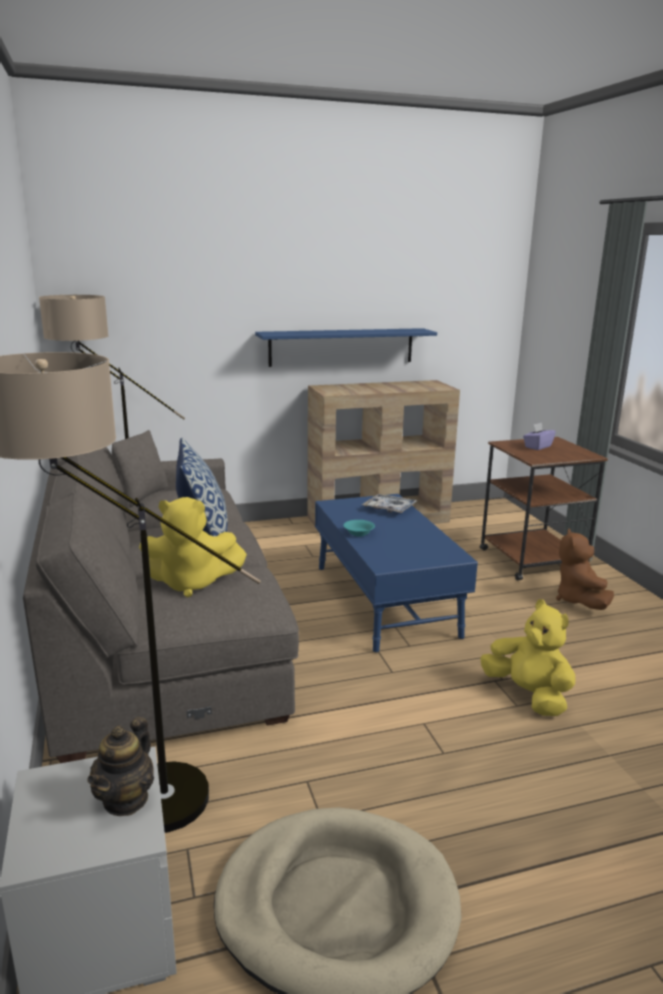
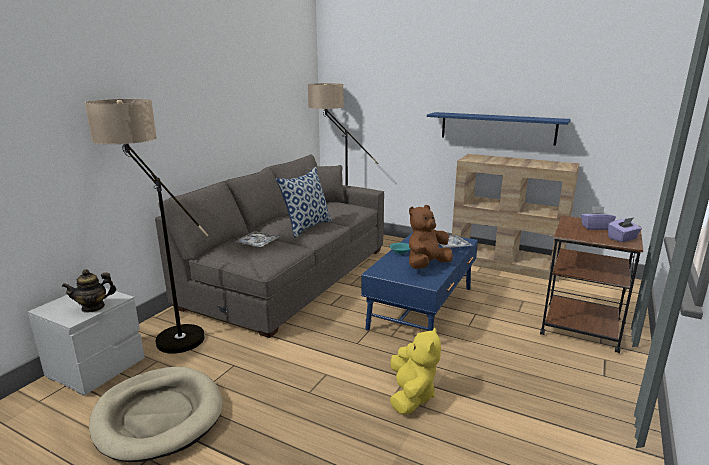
camera: 45 degrees right, 0 degrees up
(191, 583) = (257, 243): yellow plush toy -> tray
(575, 452) = (622, 238): none -> purple tissue box
(579, 600) = (568, 367): brown plush toy -> brown plush toy (426, 265)

